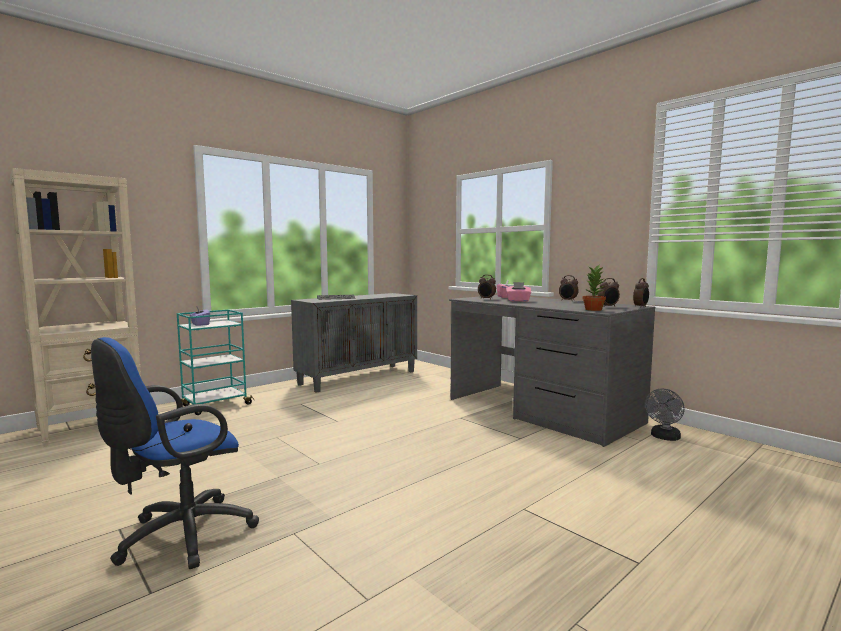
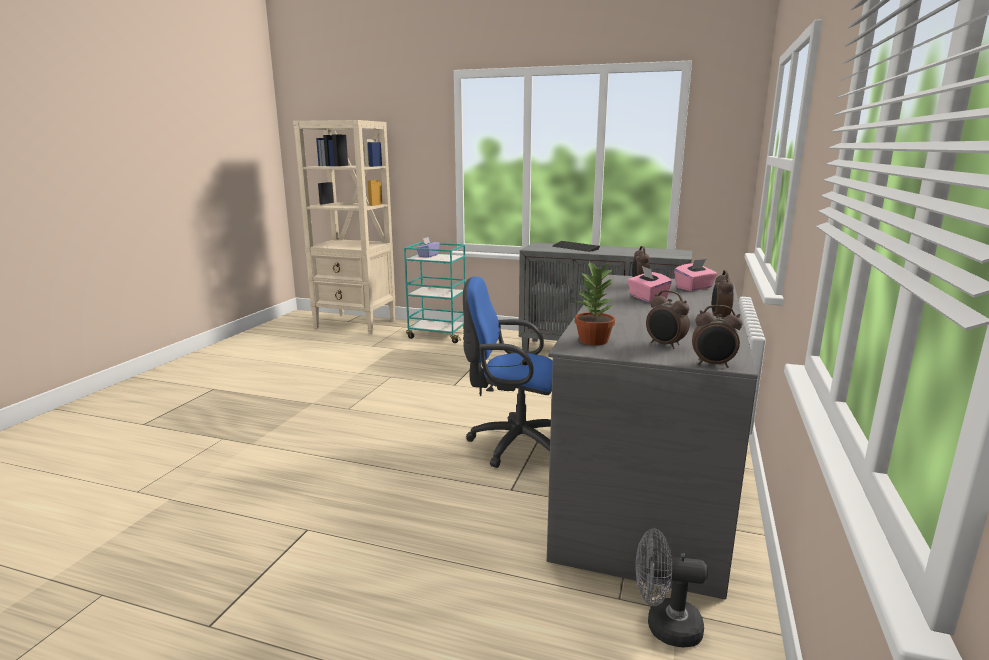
camera: 60 degrees right, 10 degrees up
(179, 537) = (207, 407): blue office chair -> blue office chair (513, 444)

